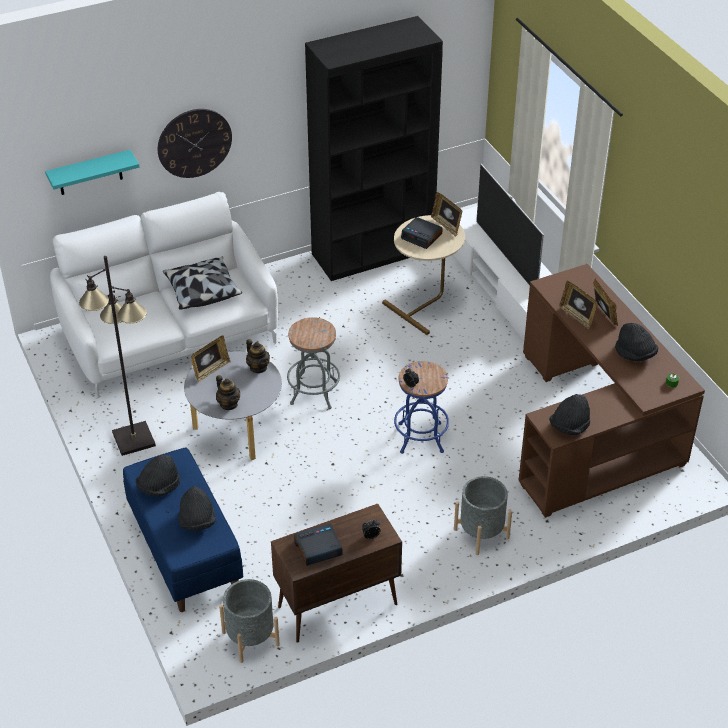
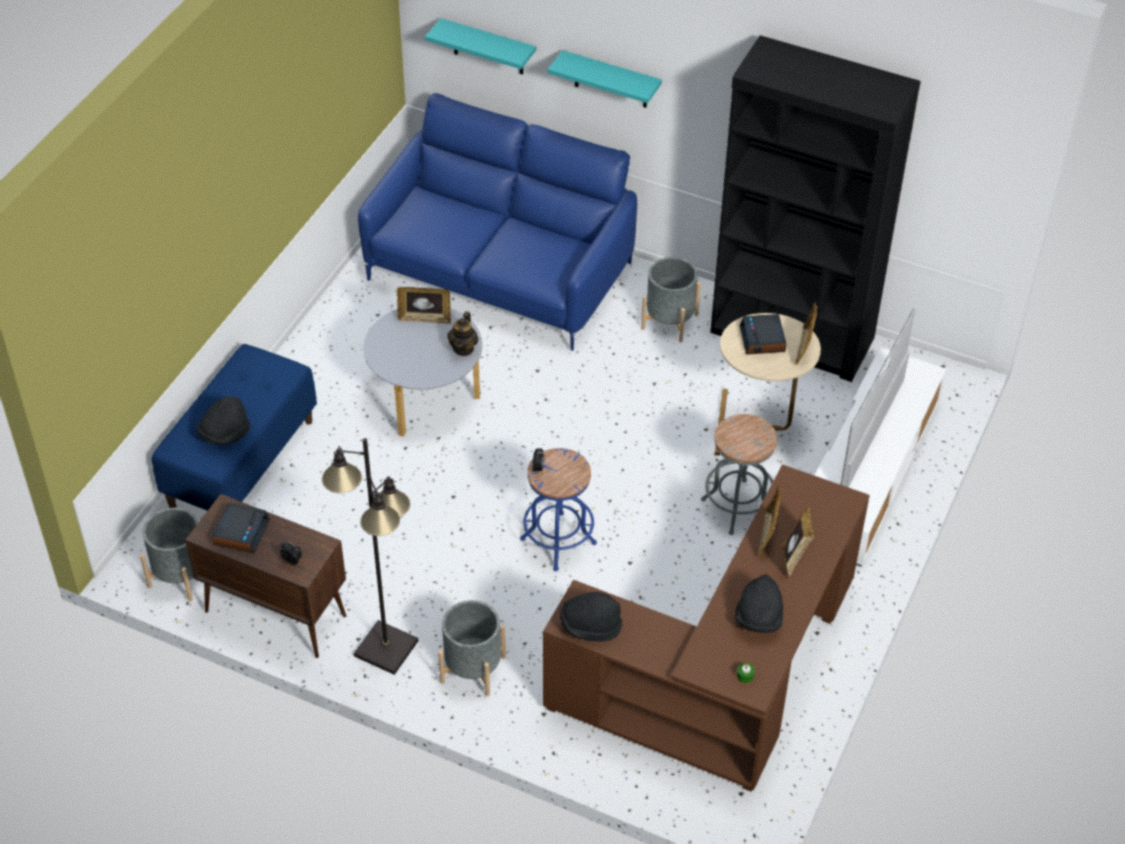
camera: 50 degrees right, 5 degrees up
(133, 439) = (342, 337): black floor lamp -> black floor lamp (386, 647)
(159, 487) = (242, 382): black hat -> none
(169, 336) = (500, 272): white sofa -> blue sofa
(194, 143) = (611, 80): wall clock -> turquoise shelf
(202, 291) = (530, 243): pillow -> none
(229, 404) = (392, 359): teapot -> none
(302, 291) = (669, 321): none -> grey planter
(314, 392) = (535, 421): grey stool -> grey stool (737, 506)
(317, 548) = (241, 532): alarm clock -> alarm clock turned 75 degrees clockwise

